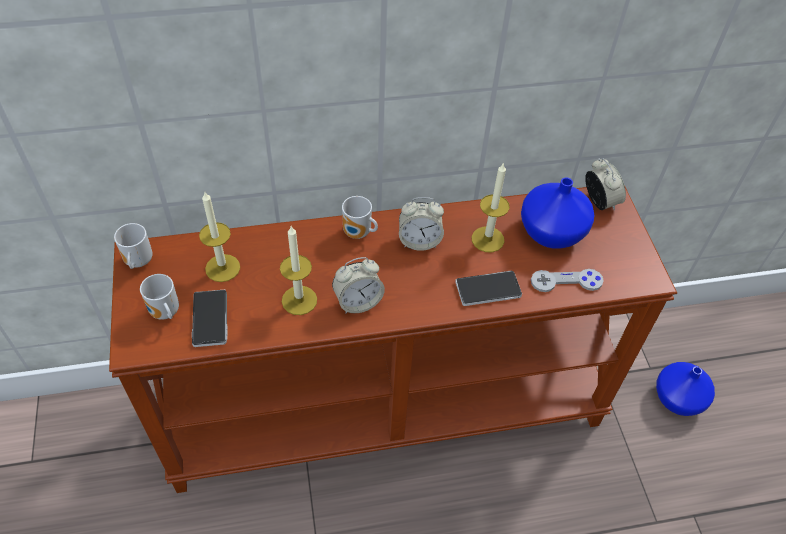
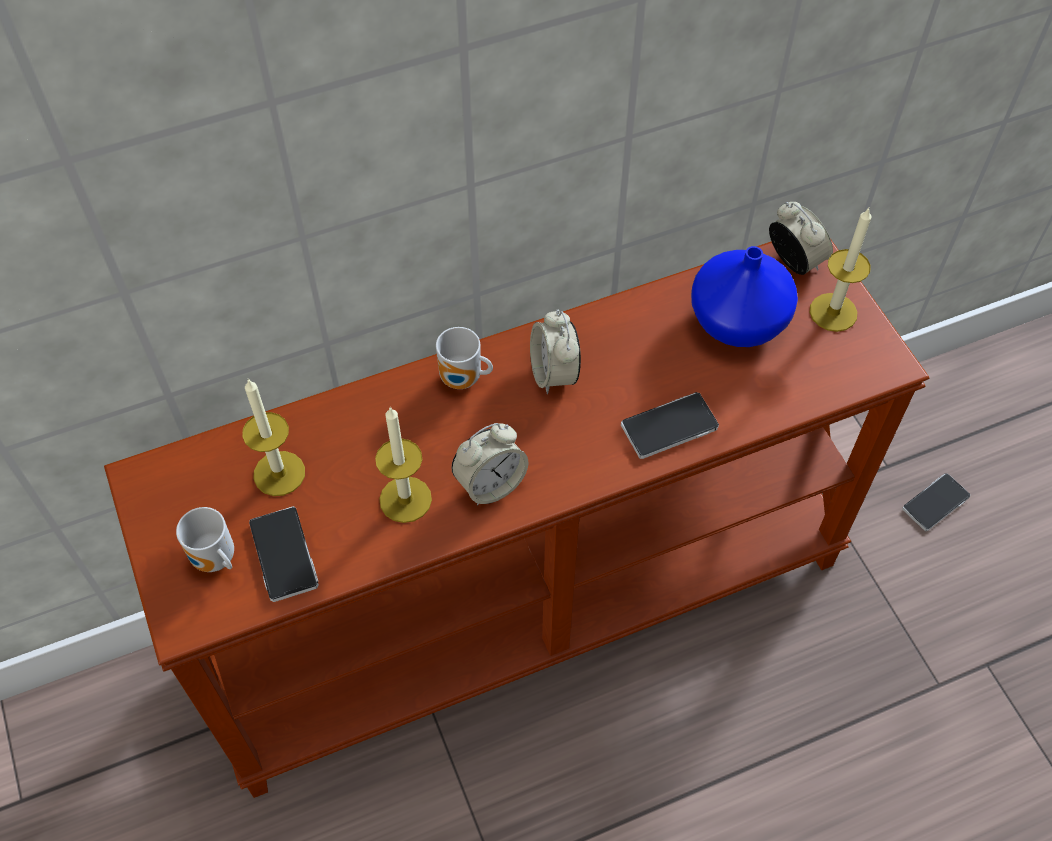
camera: 10 degrees left, 5 degrees up
(137, 262) = (149, 490): mug -> none
(419, 241) = (554, 373): alarm clock -> alarm clock turned 90 degrees clockwise
(487, 239) = (650, 351): candle -> candle (833, 312)
(566, 281) = (775, 392): grey game controller -> none
(679, 399) = (935, 503): blue vase -> phone

